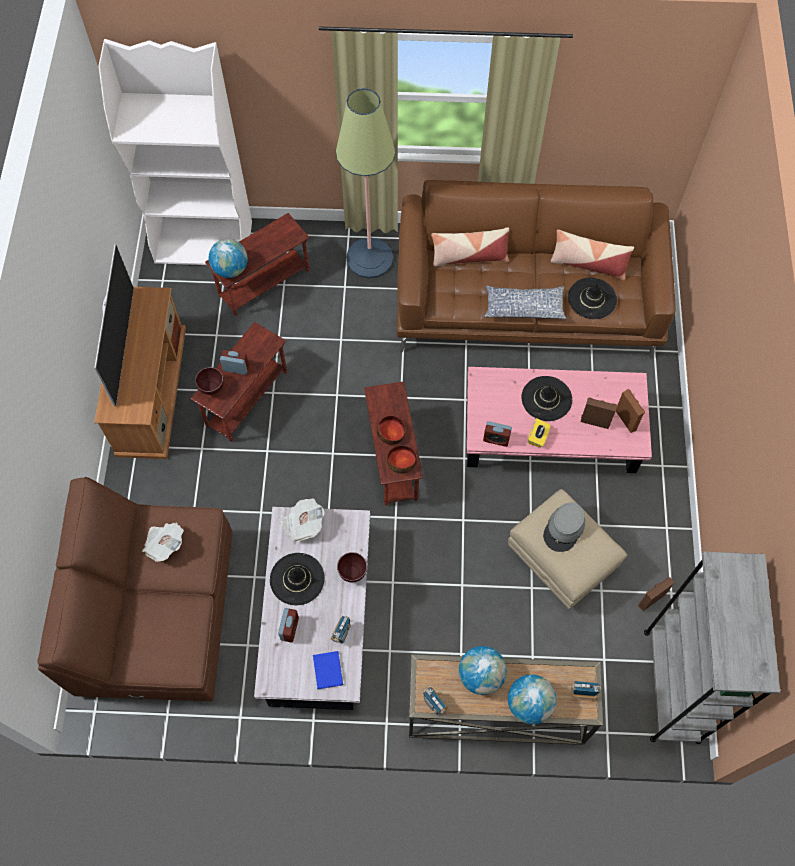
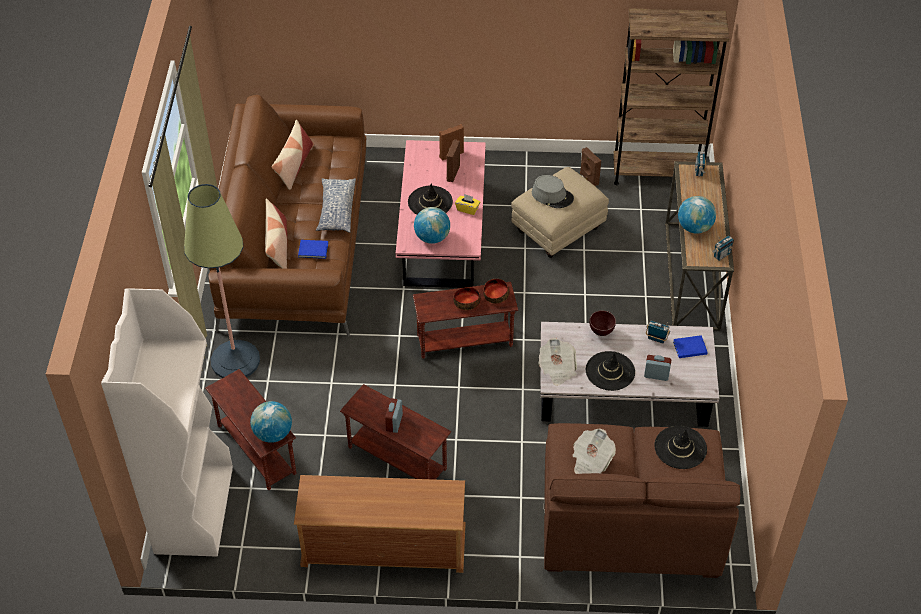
camera: 90 degrees left, 15 degrees down
(123, 346) = (371, 511): television -> none
(211, 389) = (417, 442): brown bowl -> none
(463, 289) = (314, 250): none -> blue book
(496, 439) = (469, 235): alarm clock -> none
(529, 704) = (712, 200): globe -> globe (432, 237)
(592, 298) = (332, 165): black hat -> black hat (680, 447)
(672, 685) = (657, 172): grey bookcase -> brown bookcase

